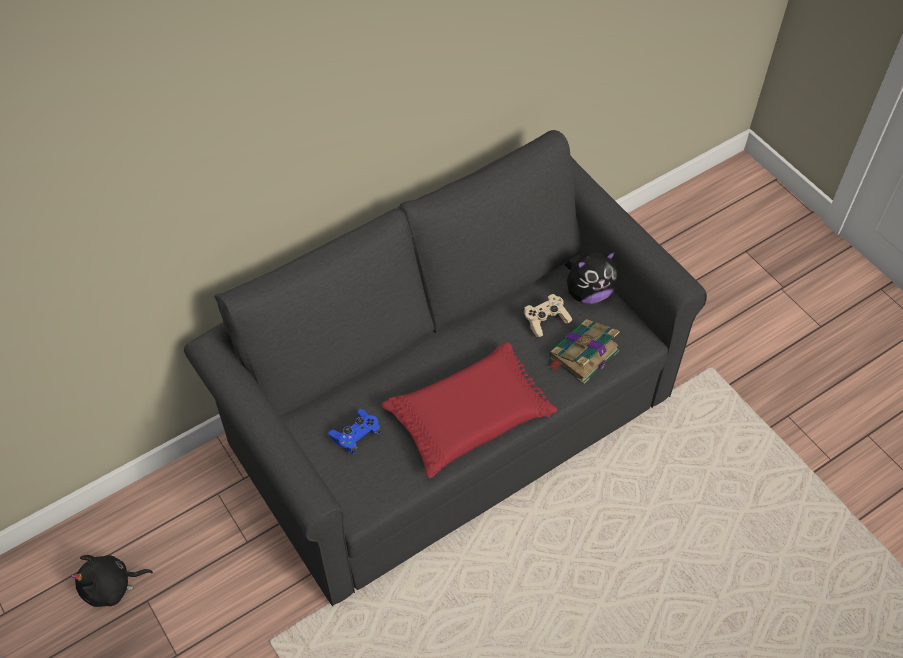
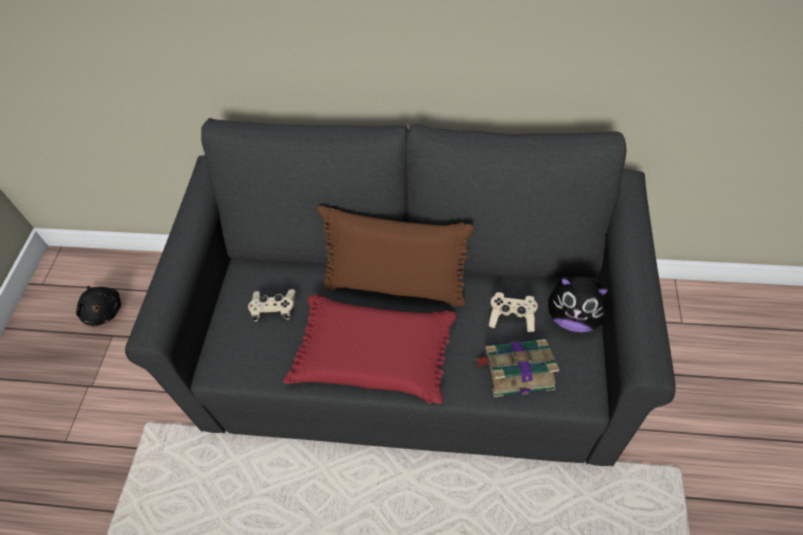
camera: 45 degrees right, 0 degrees up
(111, 587) = (104, 311): black plush toy -> black plush toy turned 150 degrees counterclockwise
(356, 436) = (274, 309): blue game controller -> beige game controller
(436, 352) = (396, 284): none -> brown pillow

